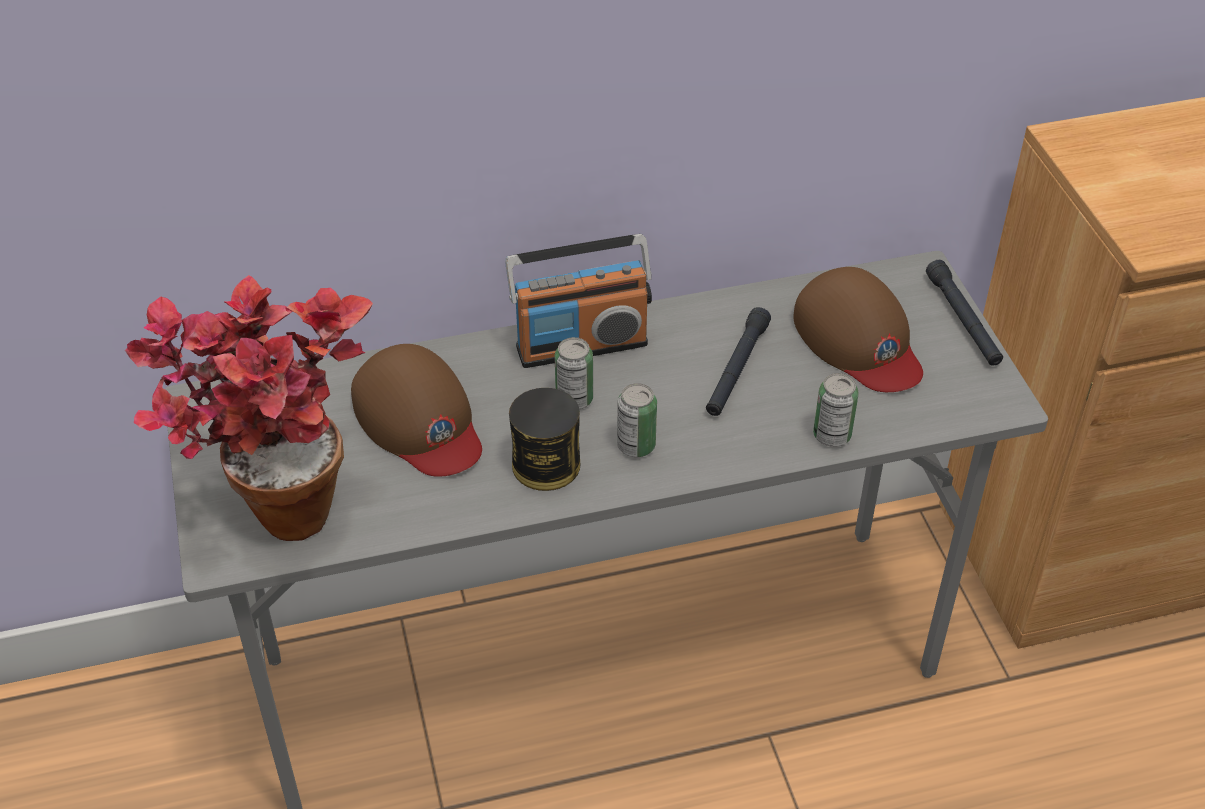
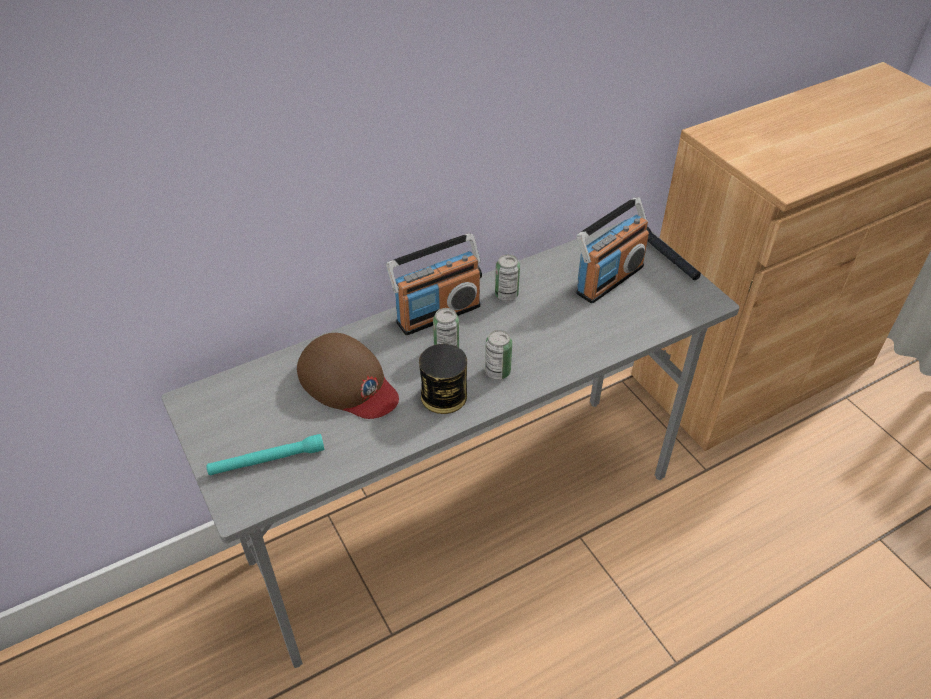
camera: 15 degrees left, 0 degrees up
(274, 504) = (267, 461): potted plant -> turquoise flashlight
(736, 369) = (542, 311): black flashlight -> none
(832, 435) = (617, 341): can -> can (506, 295)
(858, 340) = (609, 279): brown cap -> radio

